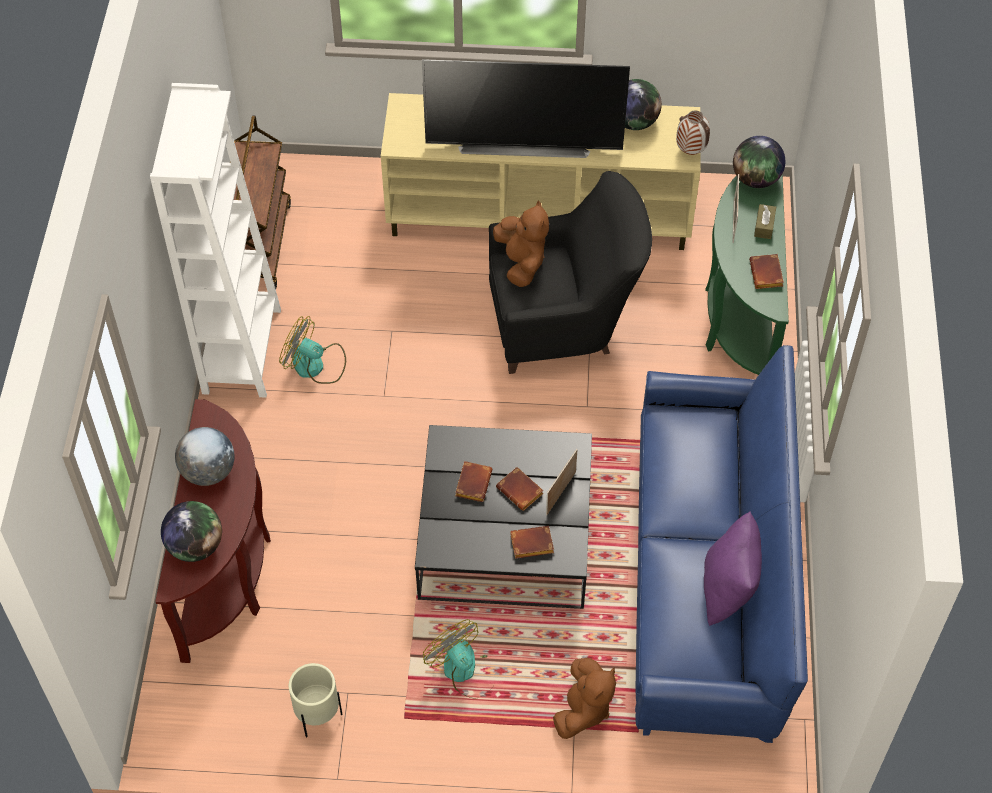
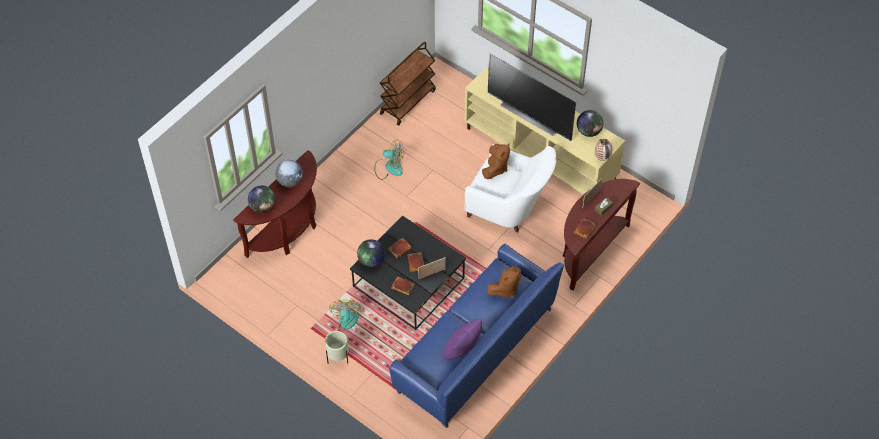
camera: 35 degrees right, 0 degrees up
(242, 351) = (364, 144): white bookcase -> none
(315, 365) = (389, 167): fan -> fan turned 135 degrees clockwise
(318, 716) = (279, 307): beige planter -> beige planter (338, 358)
(565, 323) = (509, 208): black armchair -> white armchair
(583, 709) = (382, 368): brown plush toy -> brown plush toy (505, 289)
(739, 318) = (589, 250): green console table -> brown console table
(756, 179) = (619, 186): globe -> globe (371, 260)

